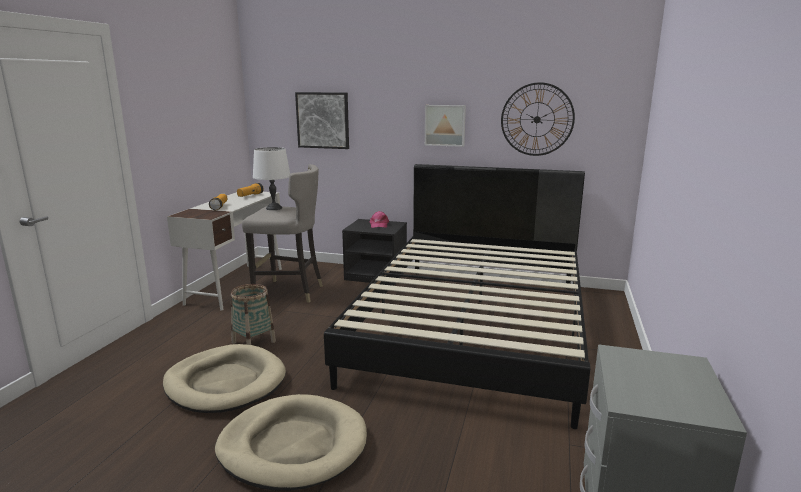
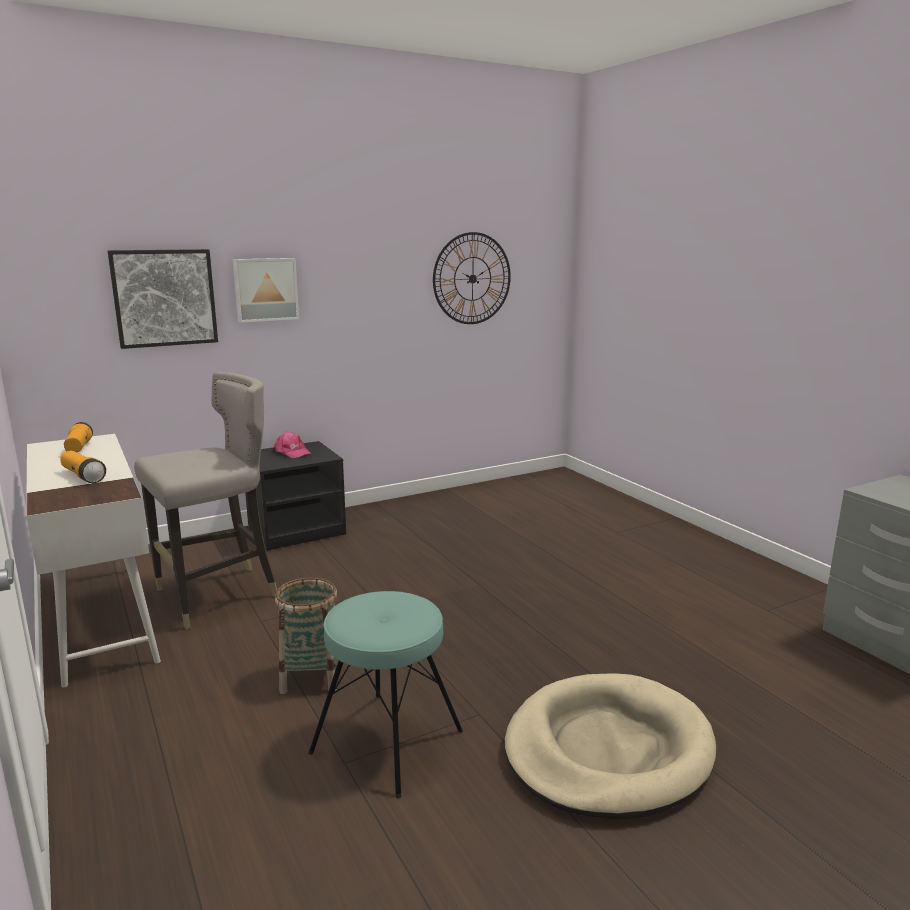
camera: 45 degrees left, 0 degrees up
(225, 383) = (387, 741): beige dog bed -> turquoise stool
(274, 208) = (175, 457): white table lamp -> none
(445, 125) = (363, 293): picture -> picture (265, 289)
(474, 328) = (518, 547): black bed -> none

